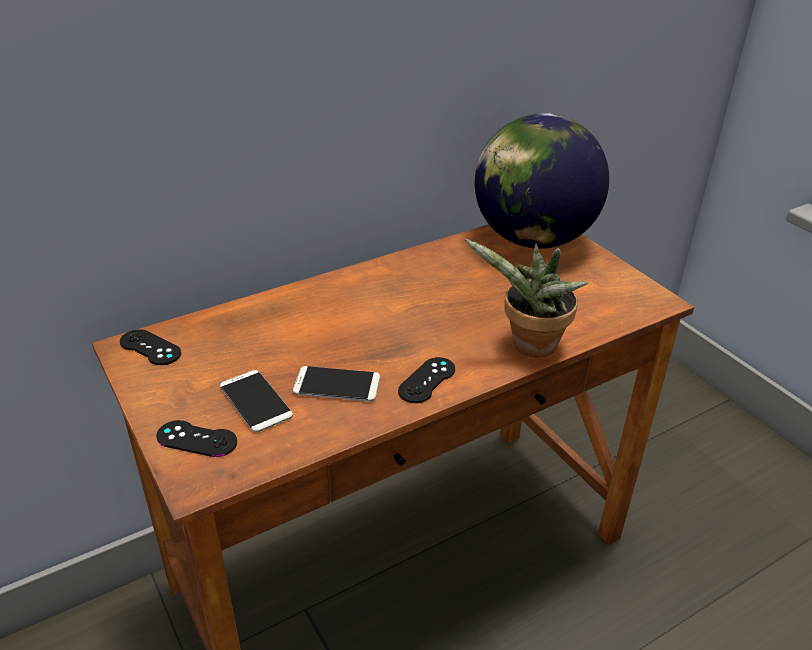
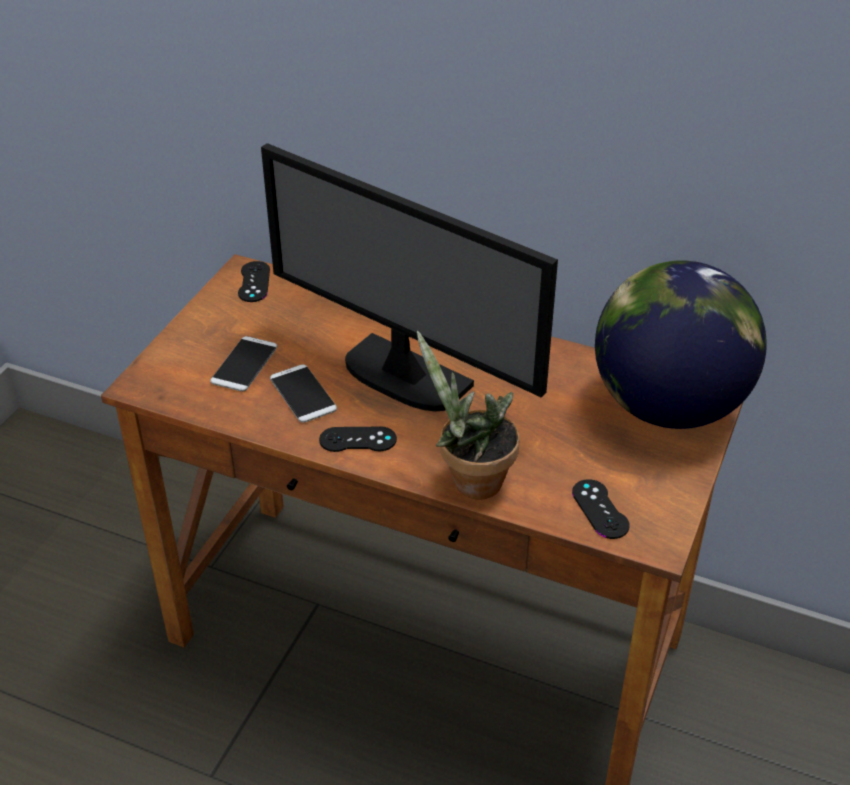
camera: 55 degrees right, 5 degrees up
(197, 439) = (180, 360): black game controller -> black game controller (600, 509)
(378, 326) = (403, 377): none -> monitor

